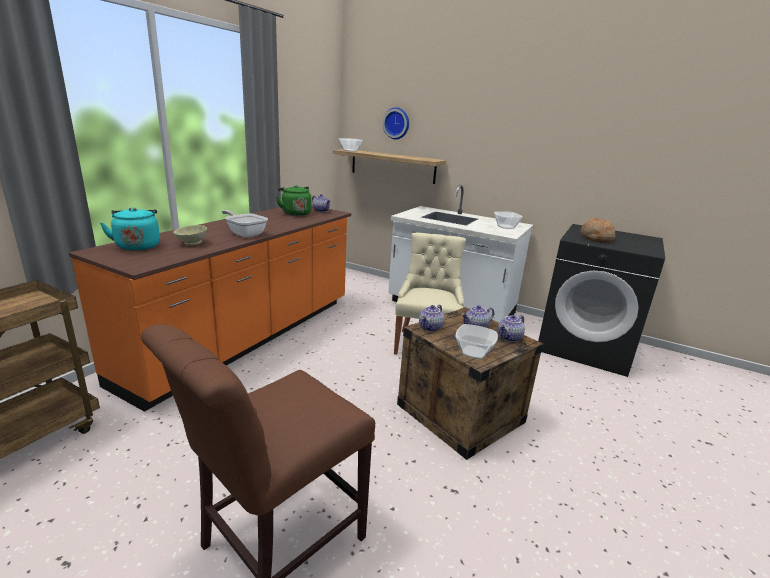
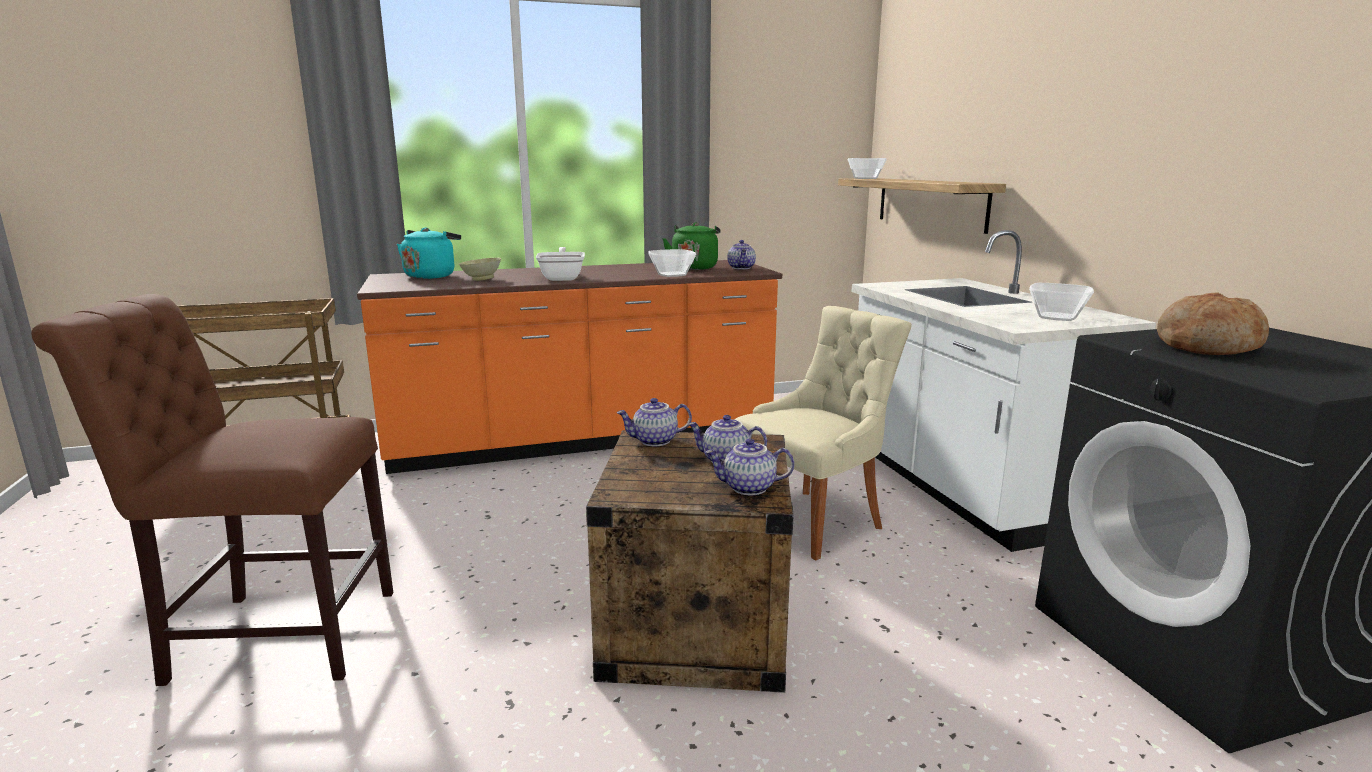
camera: 45 degrees right, 5 degrees down
(397, 123) = (940, 122): wall clock -> none
(474, 352) = (639, 484): bowl -> bowl (672, 275)

